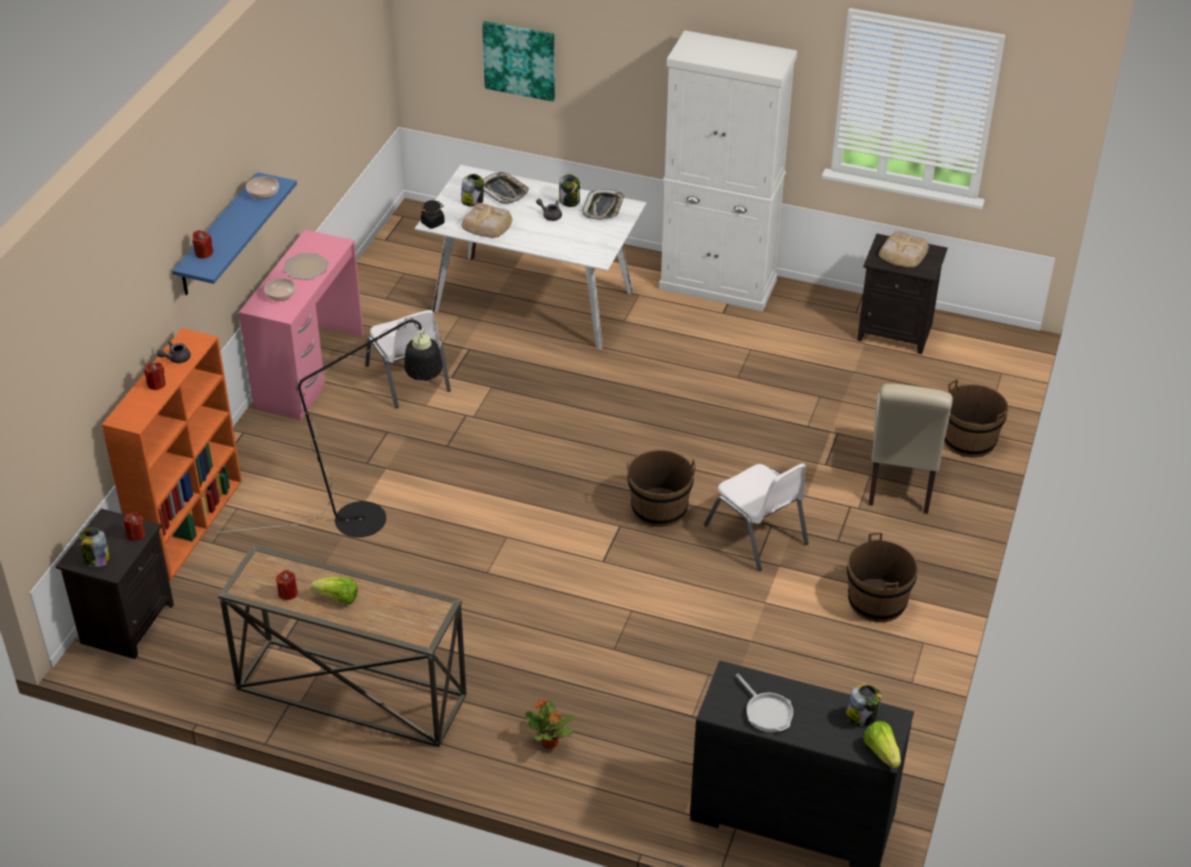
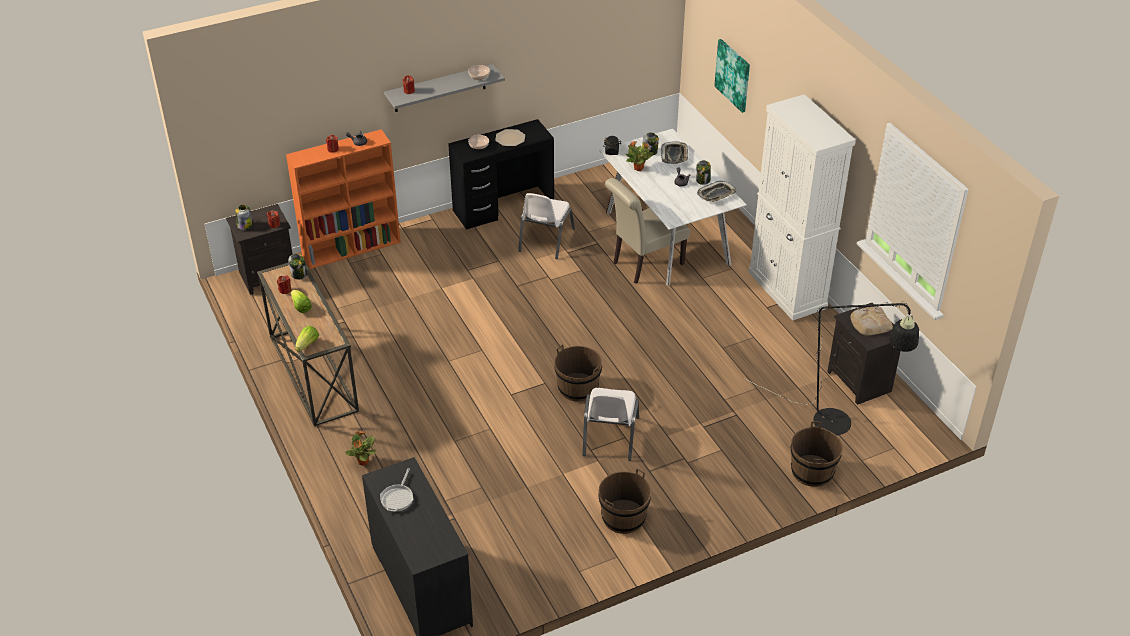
camera: 45 degrees right, 0 degrees up
(218, 236) = (440, 88): blue shelf -> grey shelf
(309, 371) = (503, 207): pink desk -> black desk
(374, 517) = (434, 299): black floor lamp -> black floor lamp (841, 426)
(487, 225) = (639, 168): bread -> potted plant
(861, 716) = (439, 535): jar -> jar (299, 274)
(882, 752) = (421, 559): lettuce -> lettuce (307, 345)
(901, 484) = (732, 467): beige chair -> beige chair (644, 264)

